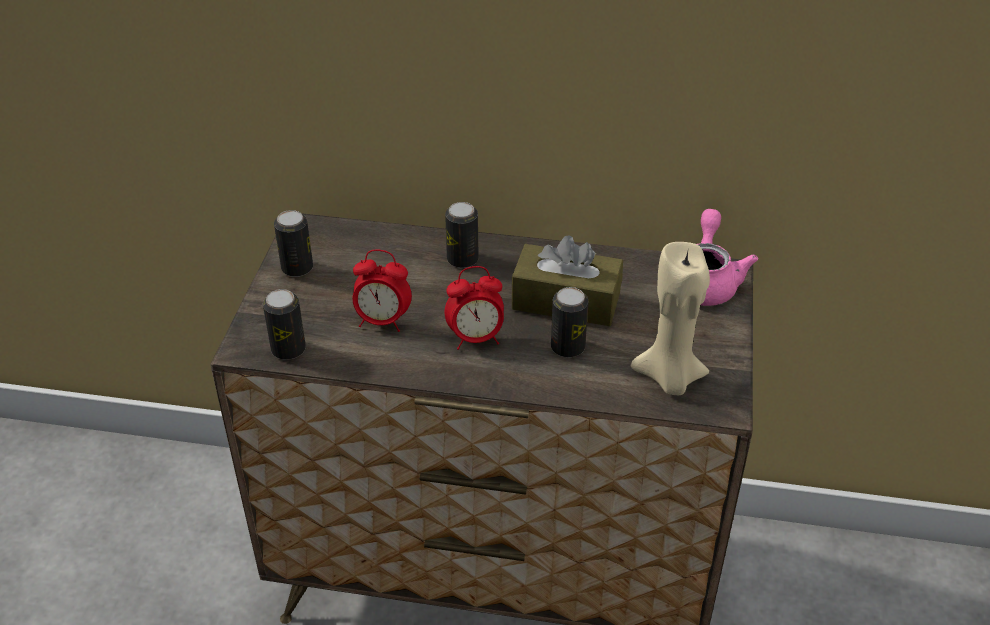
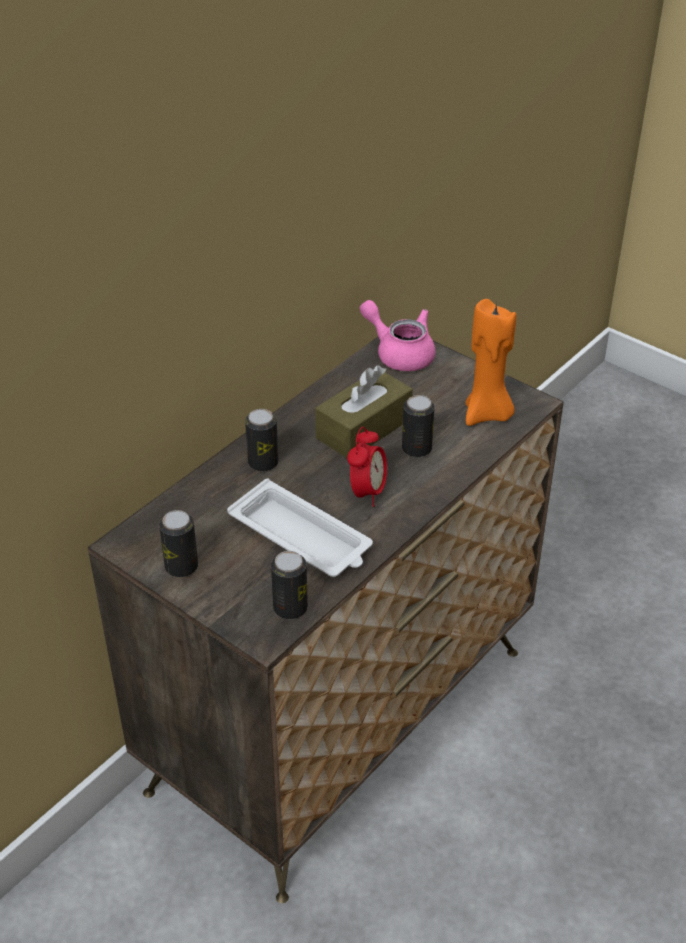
camera: 60 degrees left, 0 degrees up
(382, 321) = (302, 537): alarm clock -> white tray
(669, 378) = (487, 414): beige candle -> orange candle

